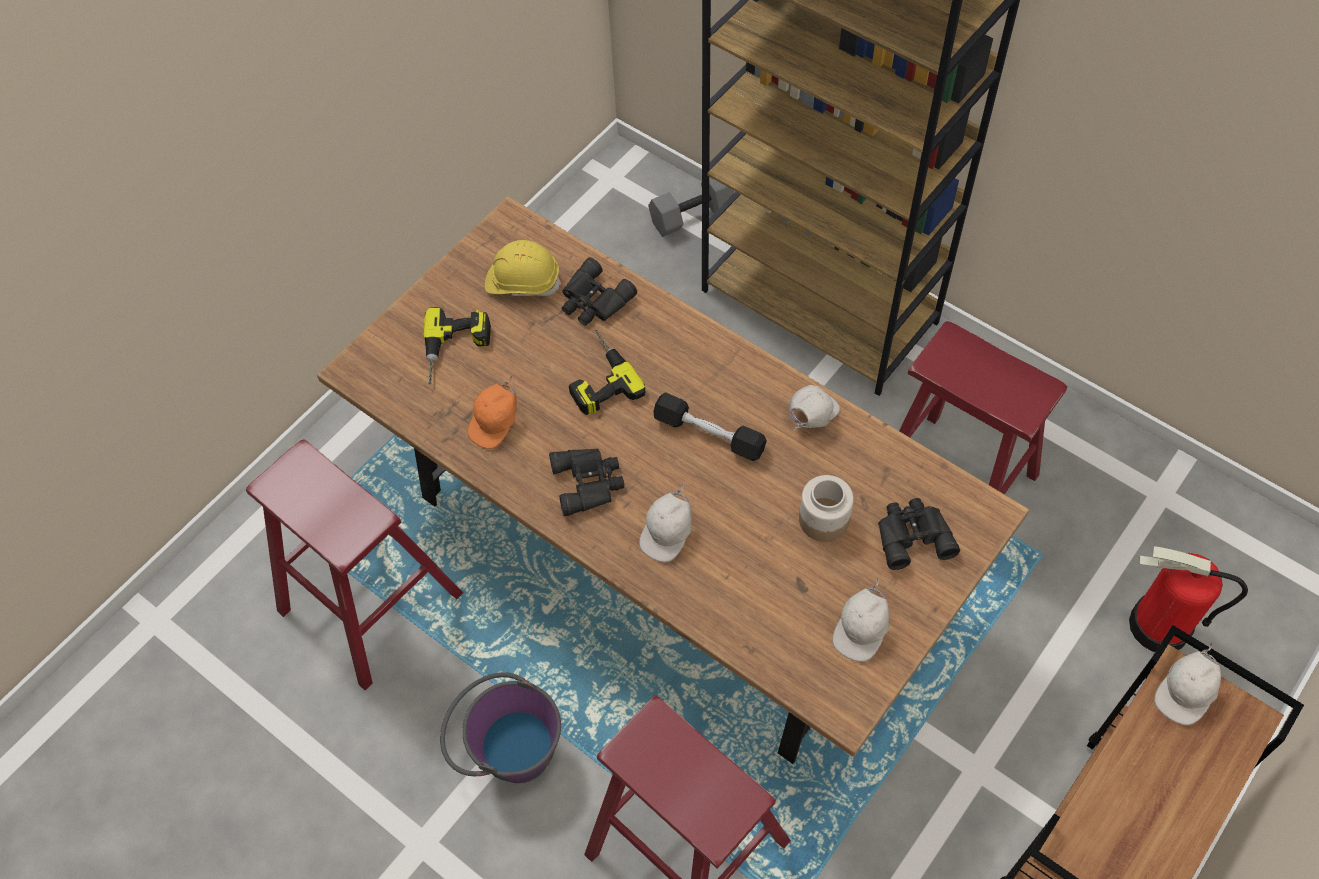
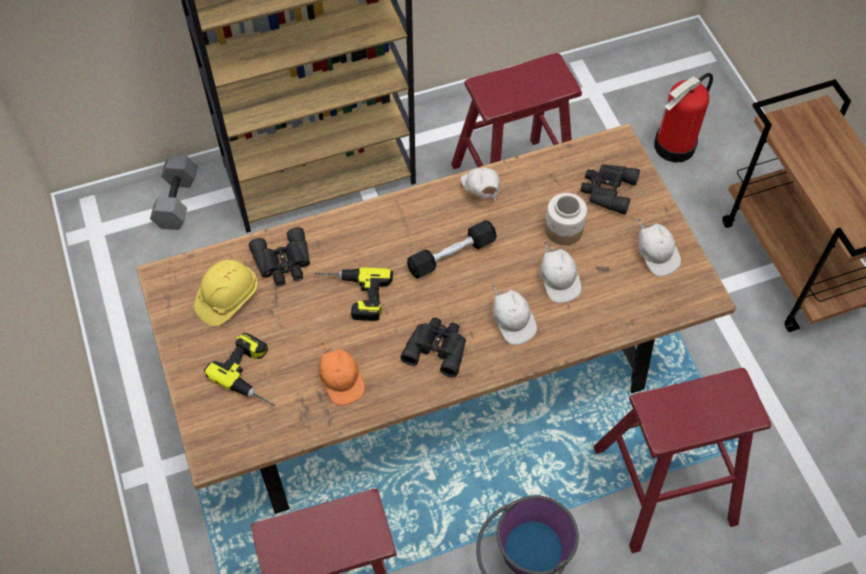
camera: 60 degrees left, 0 degrees up
(1185, 692) = (790, 127): white cap -> white cap (558, 281)

